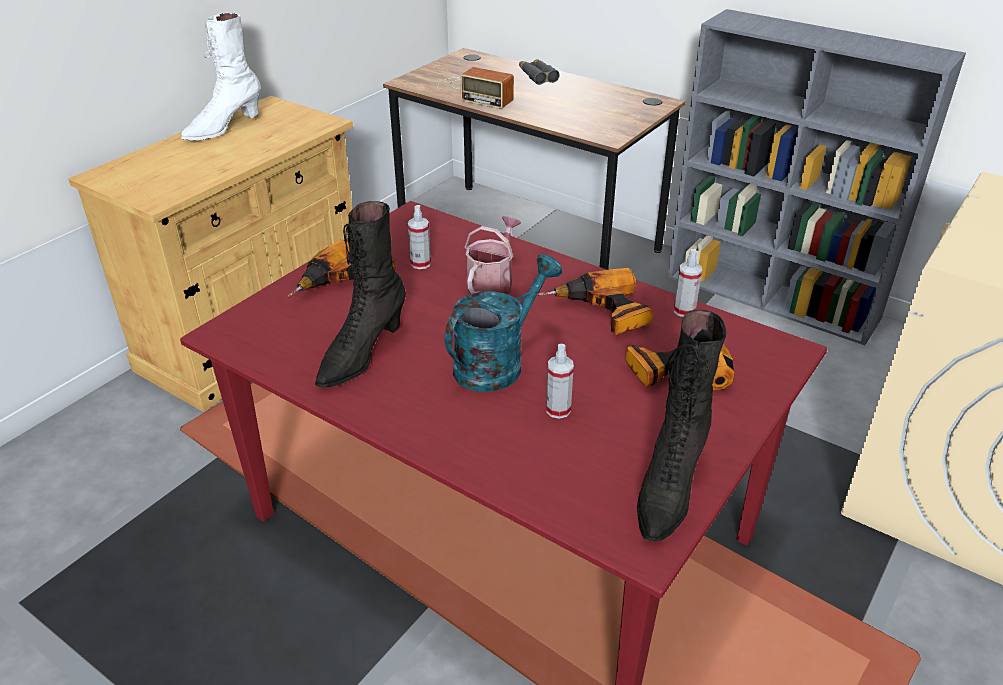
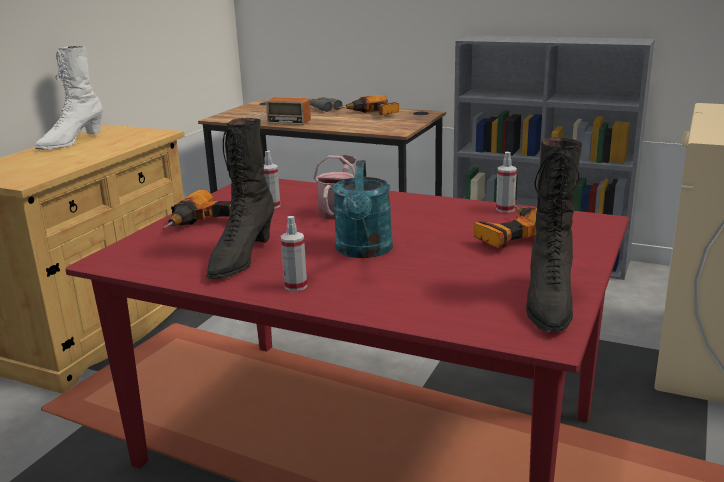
camera: 10 degrees left, 15 degrees down
(497, 362) = (364, 251): turquoise watering can -> turquoise watering can turned 150 degrees clockwise
(558, 410) = (430, 271): spray bottle -> spray bottle (295, 286)
(602, 313) = (439, 217): power drill -> power drill (372, 114)

